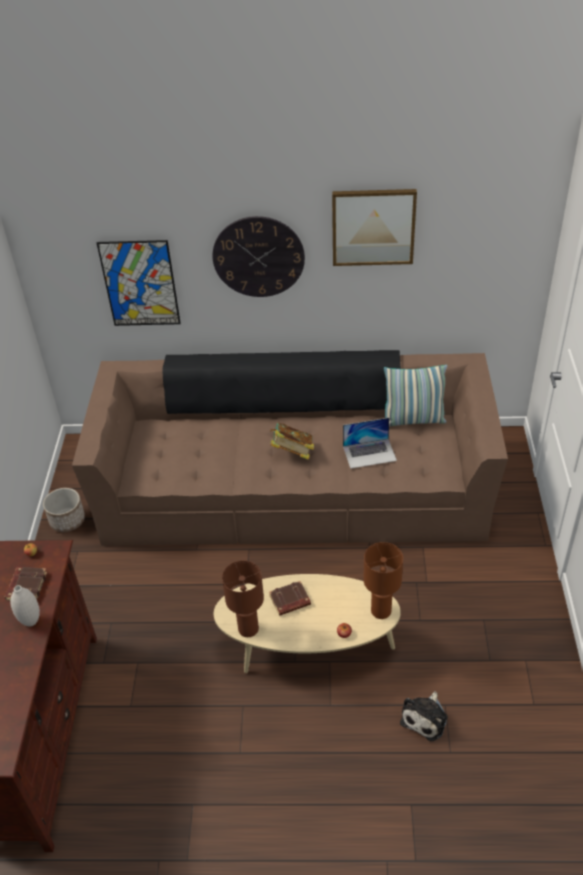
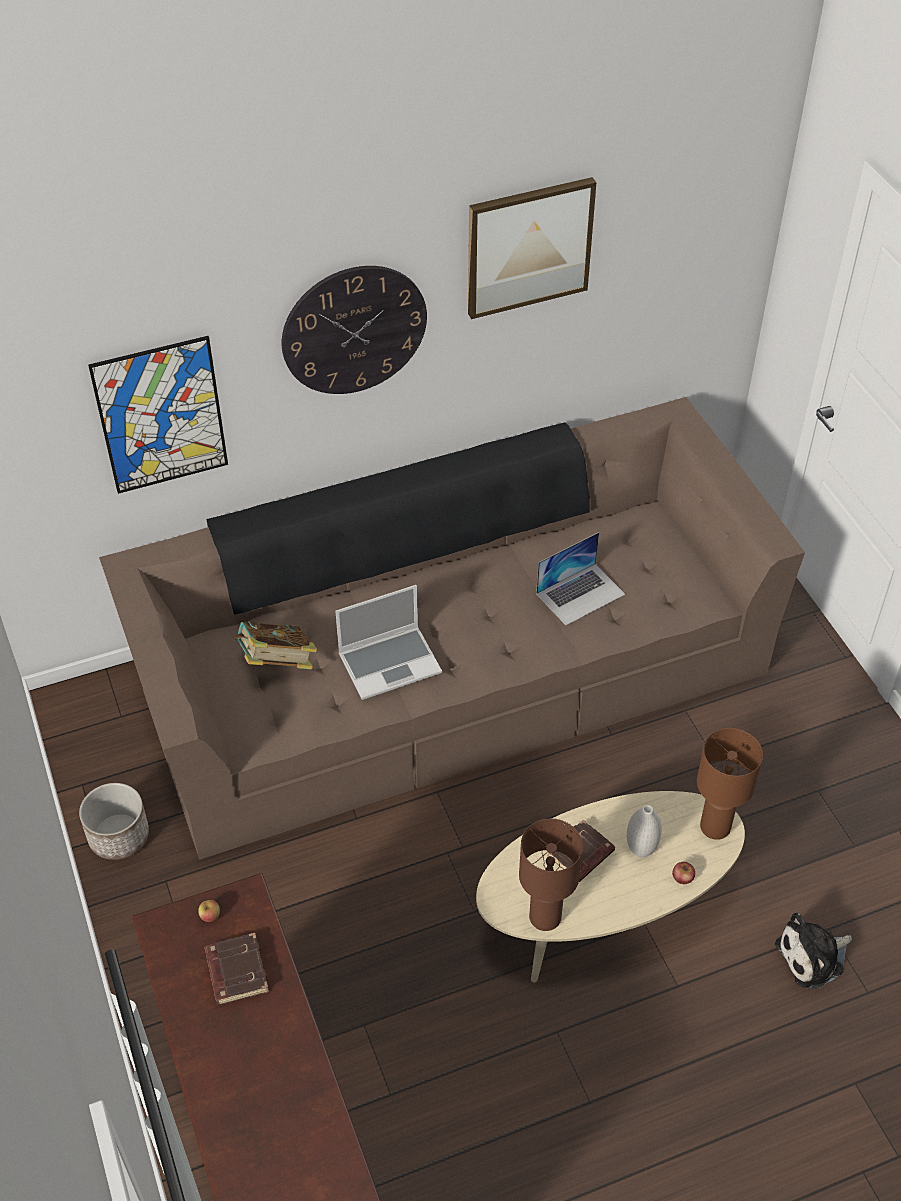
camera: 25 degrees left, 5 degrees up
(31, 621) = (279, 1024): white vase -> white vase (640, 850)
(237, 461) = (390, 663): none -> laptop
(292, 453) = (466, 625): book -> book (277, 663)
(413, 420) = (611, 523): pillow -> none
(425, 718) = (813, 957): plush toy -> plush toy turned 60 degrees clockwise

